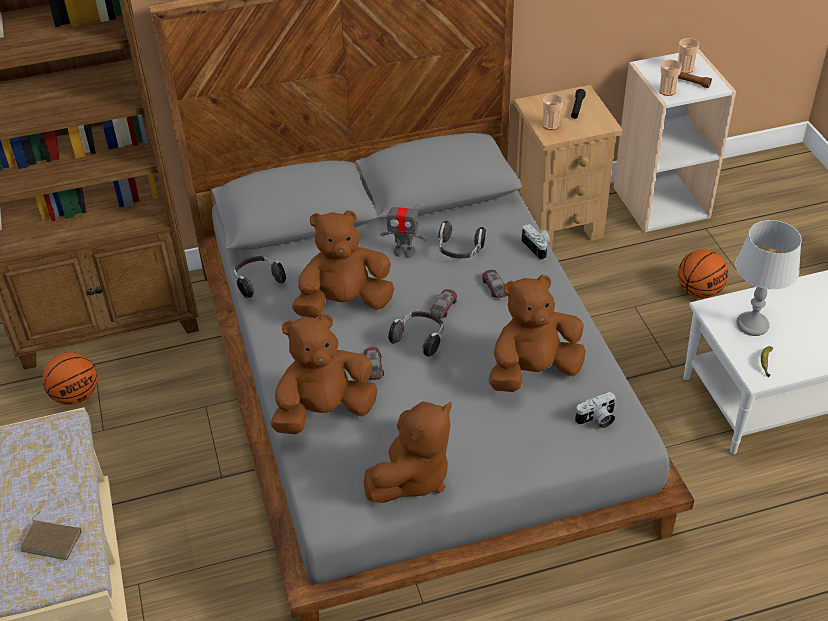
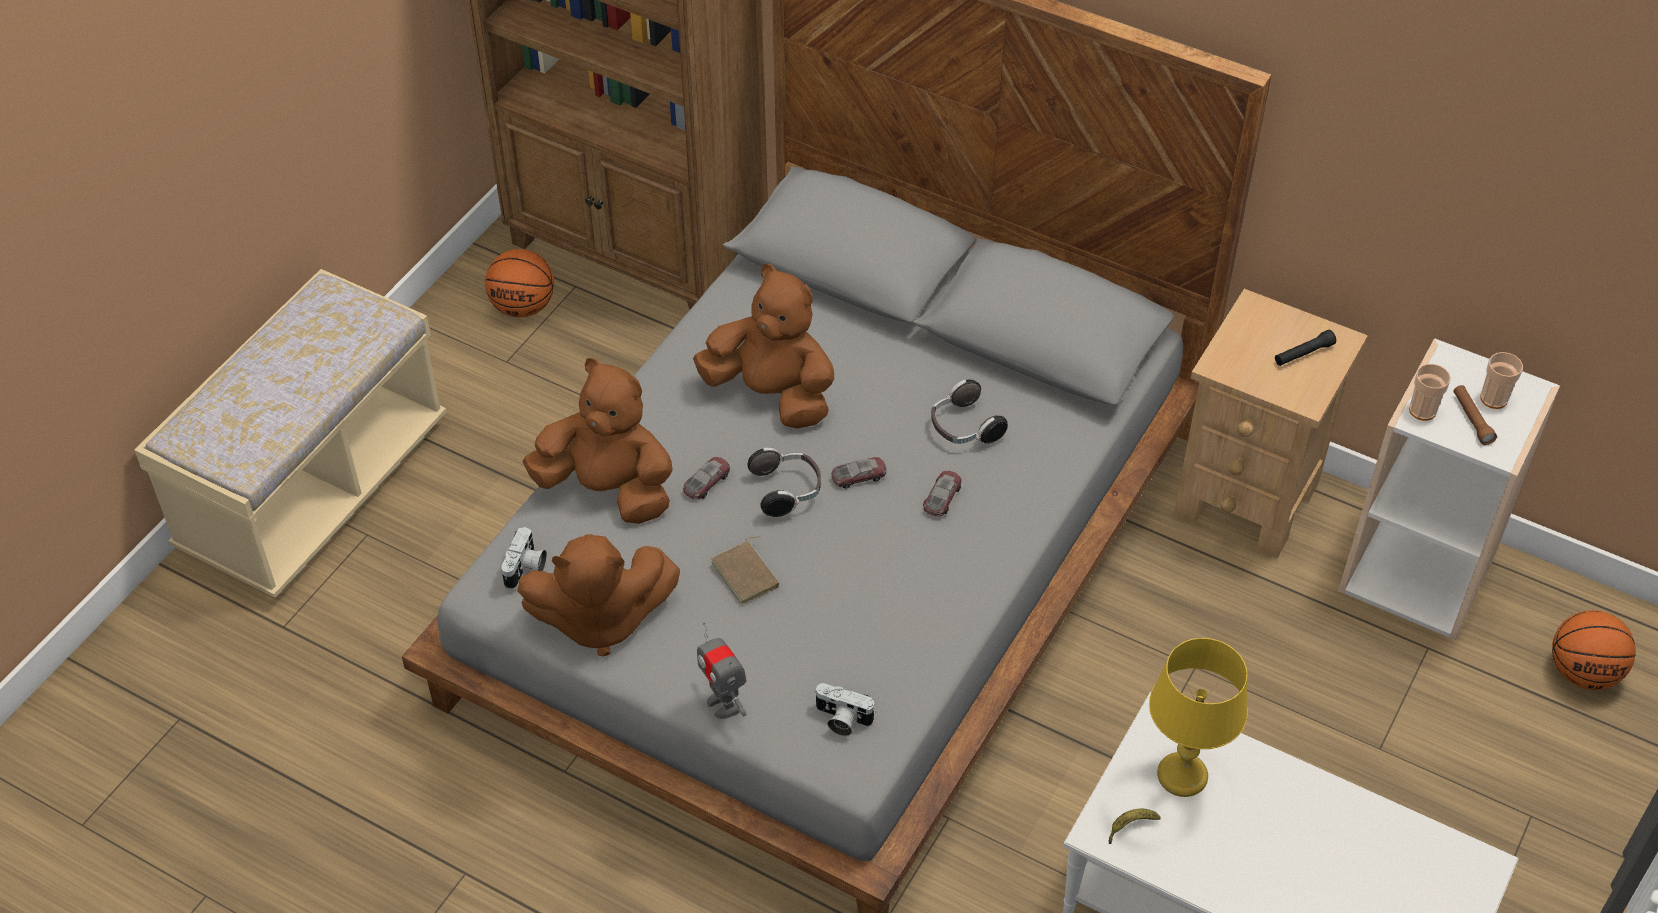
camera: 45 degrees right, 5 degrees up
(52, 540) = (256, 418): brown book -> brown book (747, 574)
(258, 282) = (723, 307): headphones -> none
(404, 251) = (907, 384): toy robot -> toy robot (723, 704)
(533, 371) = (852, 617): brown plush toy -> none
(538, 247) = (1053, 491): camera -> camera (526, 569)
(551, 125) = (1238, 352): cup -> none
(699, 291) = (1301, 714): basketball -> basketball (1583, 672)
(752, 325) = (1181, 776): grey table lamp -> yellow table lamp

